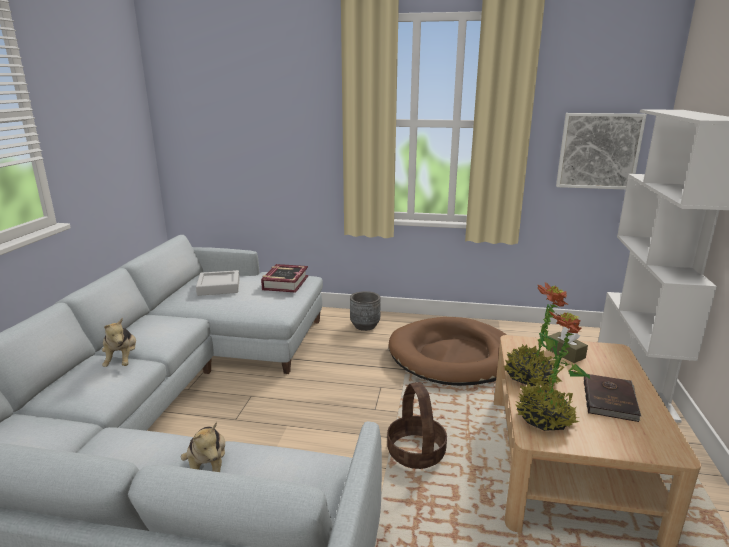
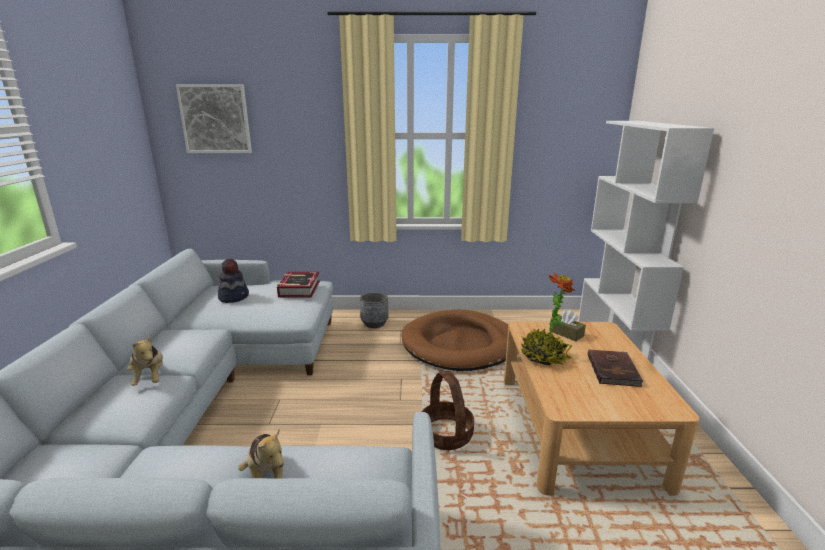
camera: 10 degrees left, 0 degrees up
(219, 287) = (234, 297): grey tray -> hat
(545, 418) = (566, 392): potted plant -> none
(598, 151) = (570, 157): picture -> picture (215, 119)

